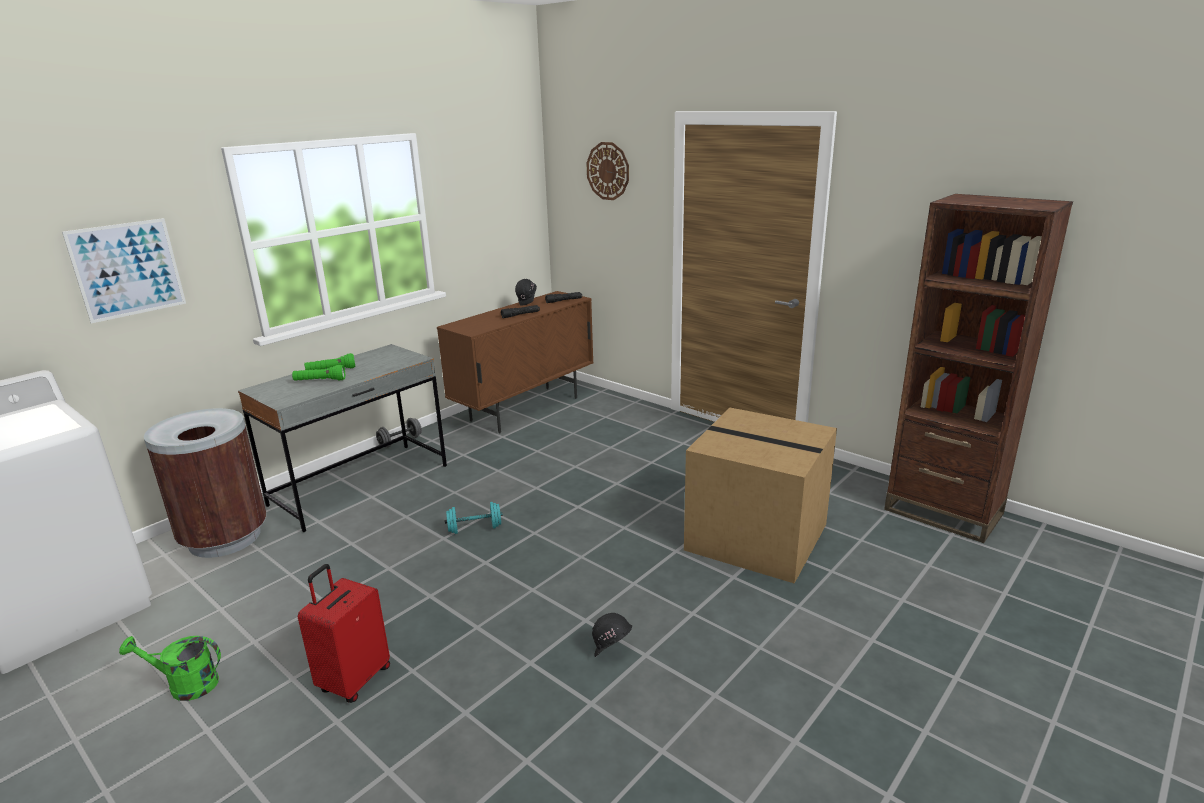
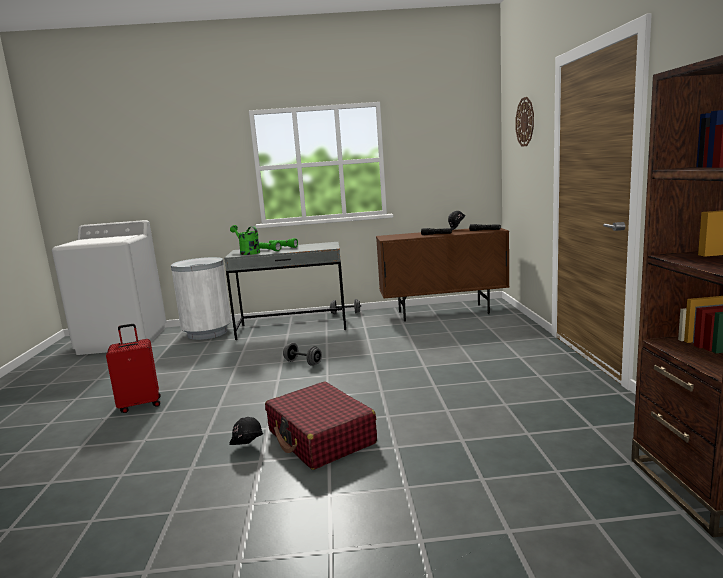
camera: 45 degrees right, 10 degrees down
(127, 269) = (192, 174): picture -> none
(185, 685) = (100, 380): green watering can -> green watering can (247, 253)
(225, 538) = (207, 333): brown trash can -> white trash can
(475, 529) = (303, 363): turquoise dumbbell -> grey dumbbell
(657, 602) = (321, 437): none -> red suitcase
(754, 537) = (460, 430): cardboard box -> none

